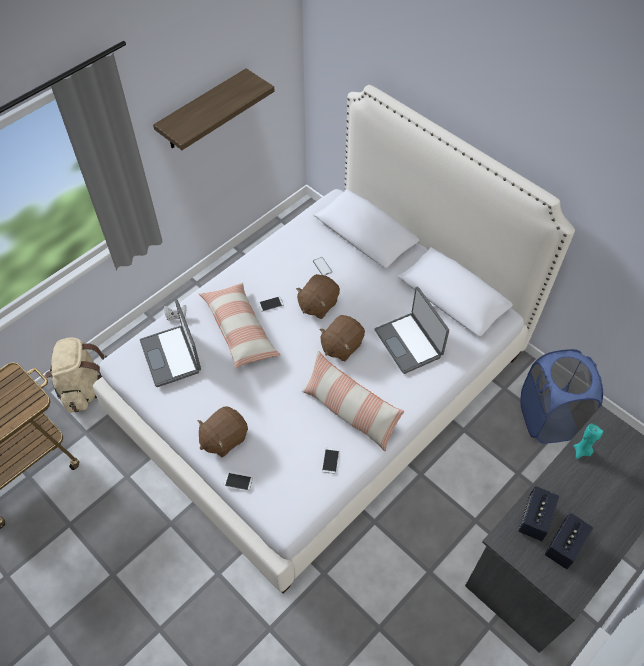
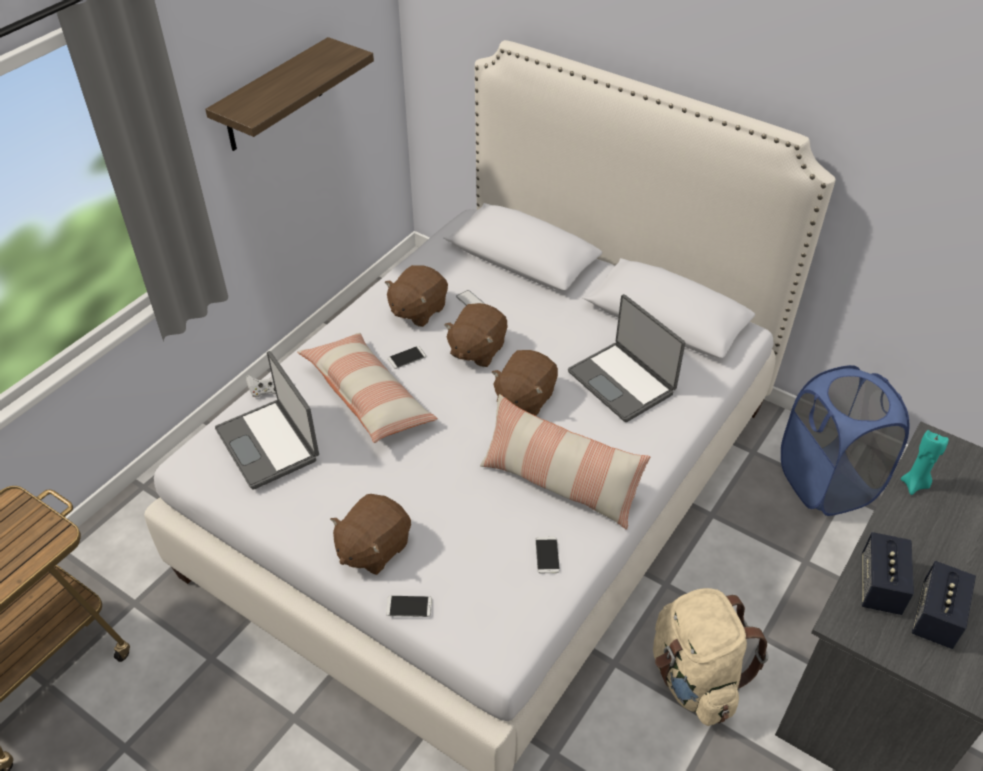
camera: 10 degrees left, 10 degrees down
(83, 388) = (122, 539): beige backpack -> beige backpack (694, 678)
(285, 268) = (417, 310): none -> brown plush toy

